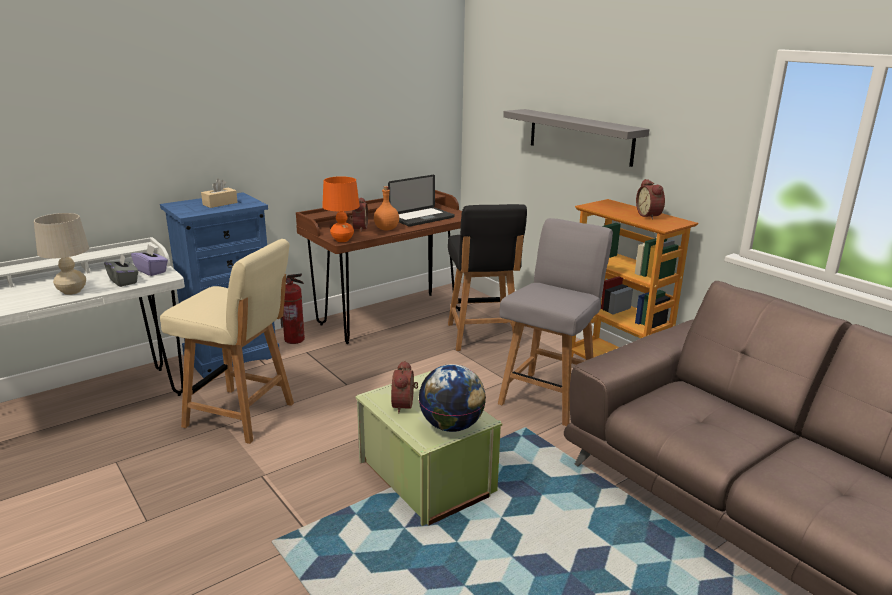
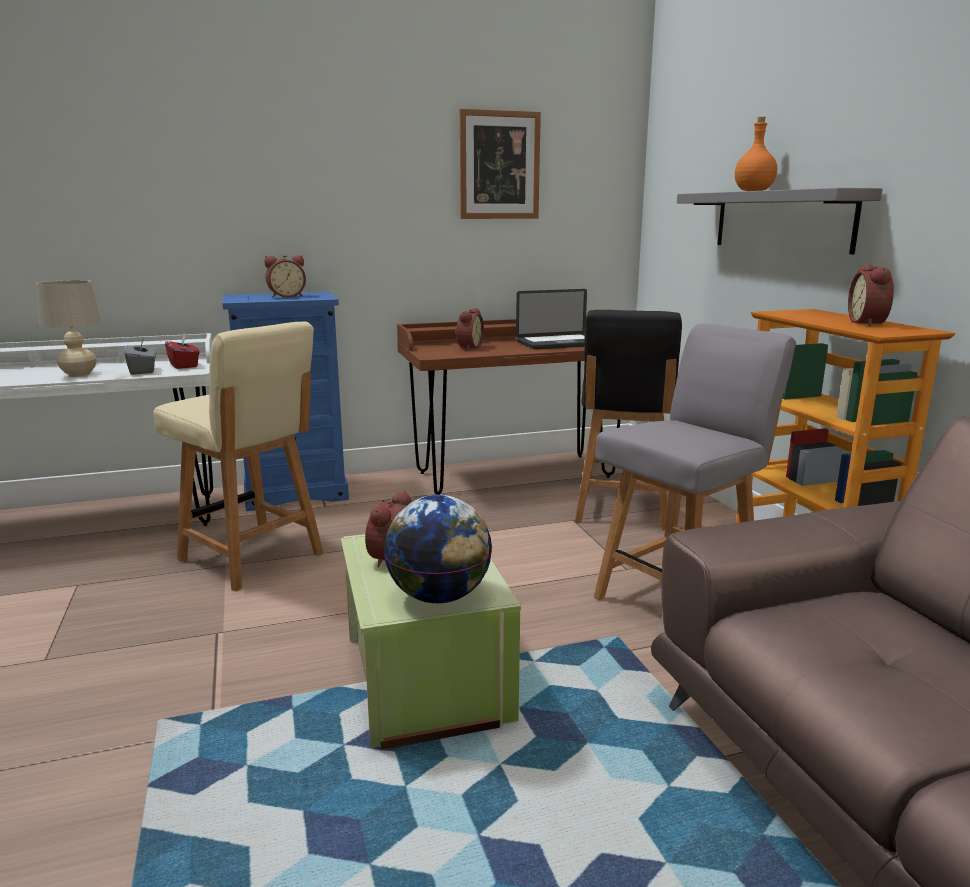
camera: 20 degrees right, 5 degrees down
(151, 271) = (184, 365): purple tissue box -> red tissue box
(220, 204) = (286, 296): beige tissue box -> alarm clock
(294, 339) = (379, 485): fire extinguisher -> none
(342, 240) = (434, 355): orange table lamp -> none
(364, 83) = (499, 165): none -> picture
(386, 229) = (502, 350): orange bottle -> orange bottle (754, 191)

